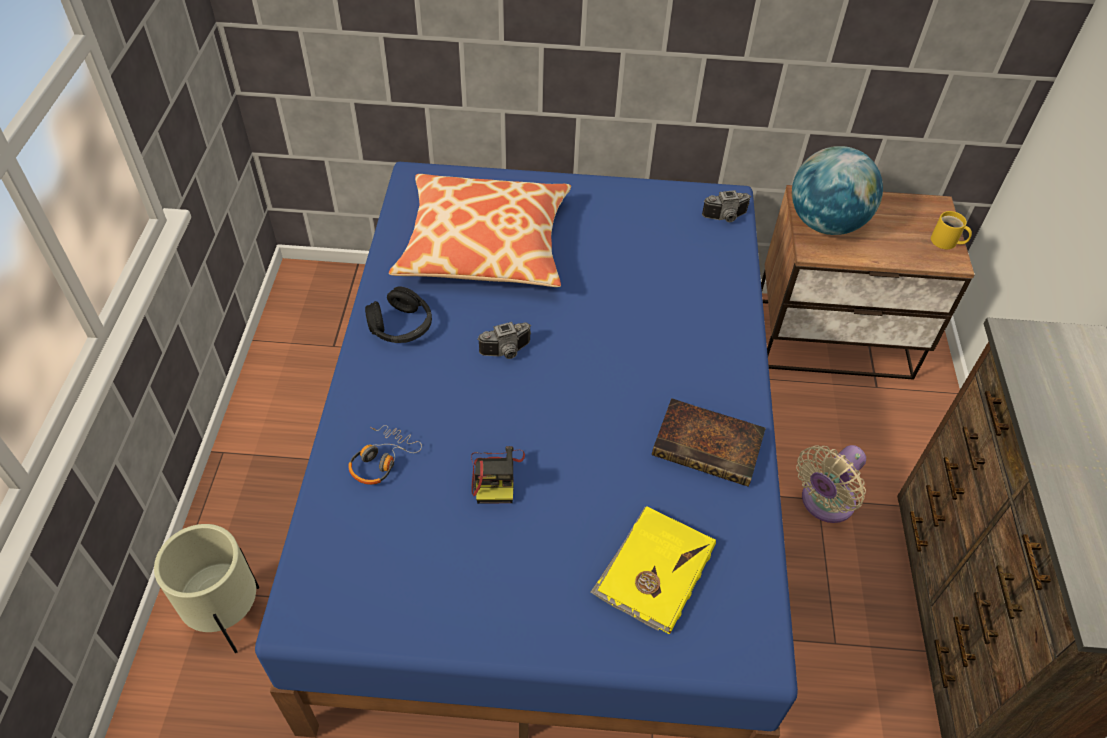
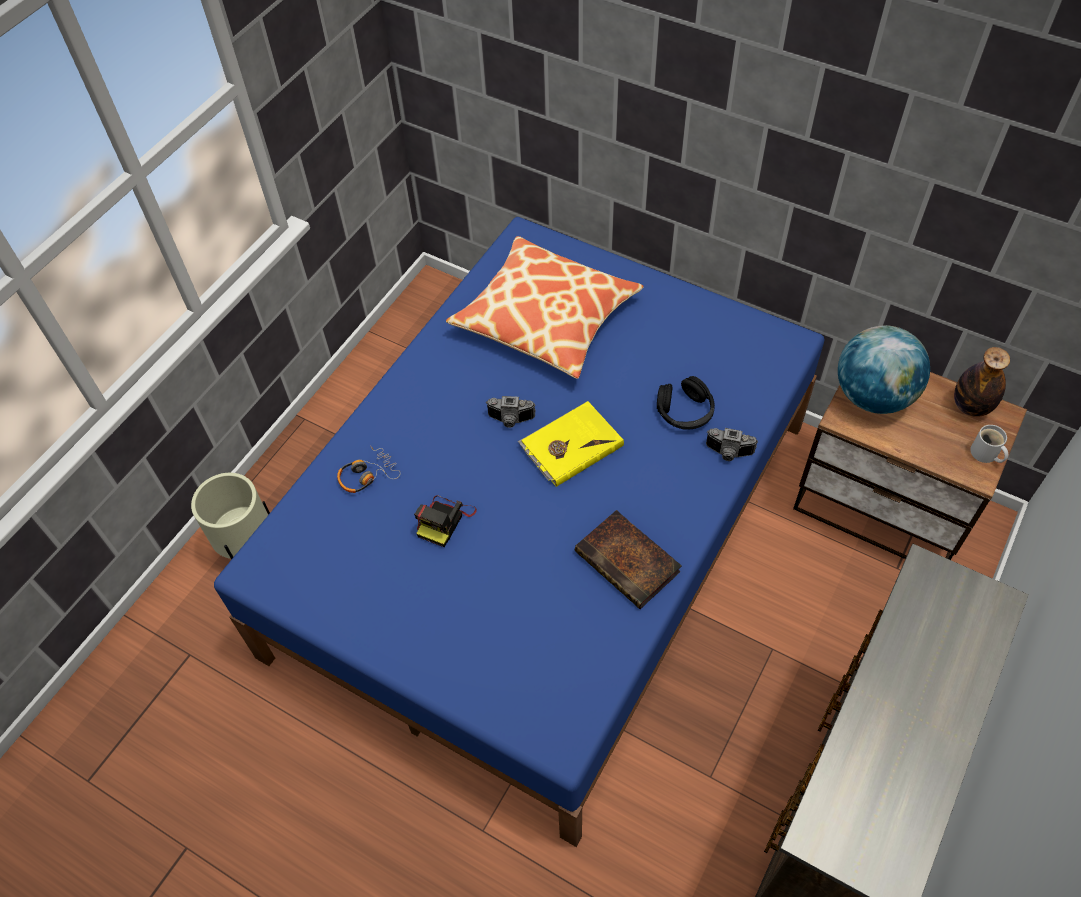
camera: 30 degrees right, 5 degrees up
(401, 326) = (440, 369): black headphones -> black headphones (685, 412)
(653, 571) = (521, 645): yellow book -> yellow book (570, 445)
(726, 218) = (777, 360): camera -> camera (728, 454)
(824, 503) = (775, 654): beige fan -> none
(908, 207) = (971, 406): none -> bottle
(945, 242) = (985, 454): yellow mug -> white mug

